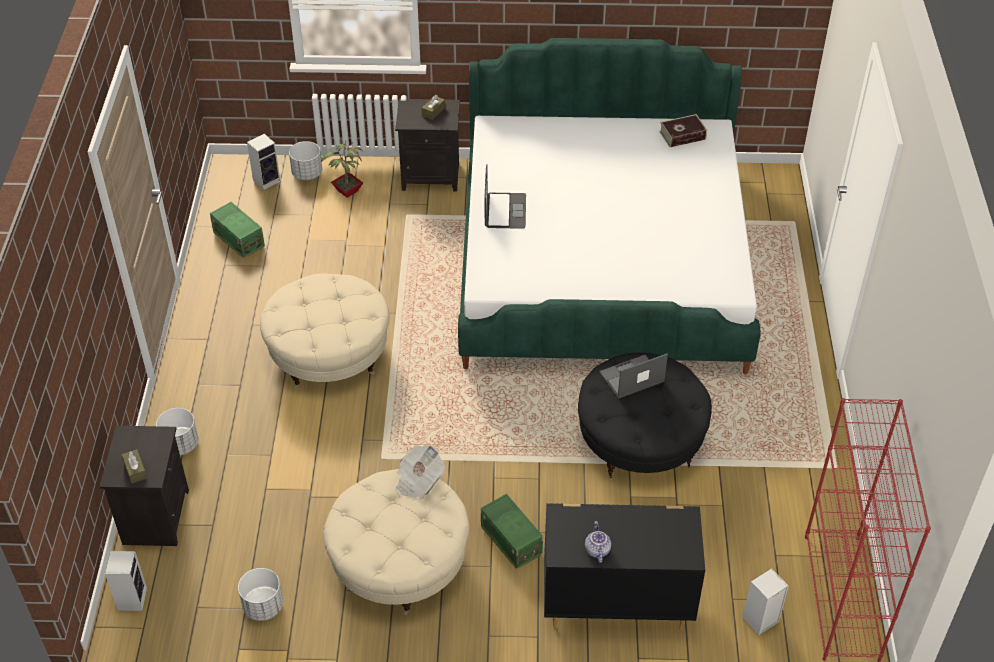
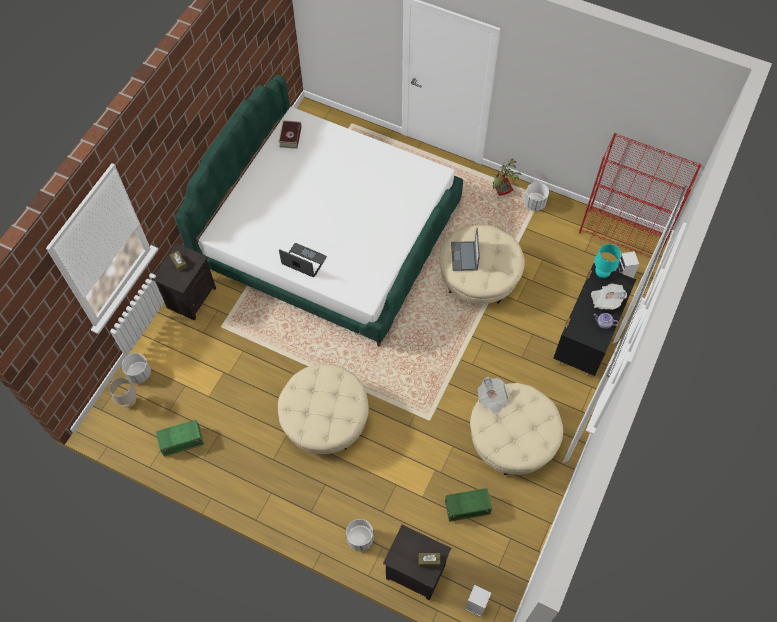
camera: 65 degrees left, 15 degrees up
(263, 607) = (513, 527): white planter -> white planter (535, 203)
(267, 180) = (130, 402): speaker -> beige table lamp
(346, 192) = (175, 355): potted plant -> potted plant (502, 192)
(511, 539) = (521, 373): green storage box -> green storage box (466, 507)
(640, 439) = (479, 277): black ottoman -> beige ottoman
(640, 541) = (606, 300): none -> newspaper
(685, 522) = (601, 274): none -> turquoise table lamp

